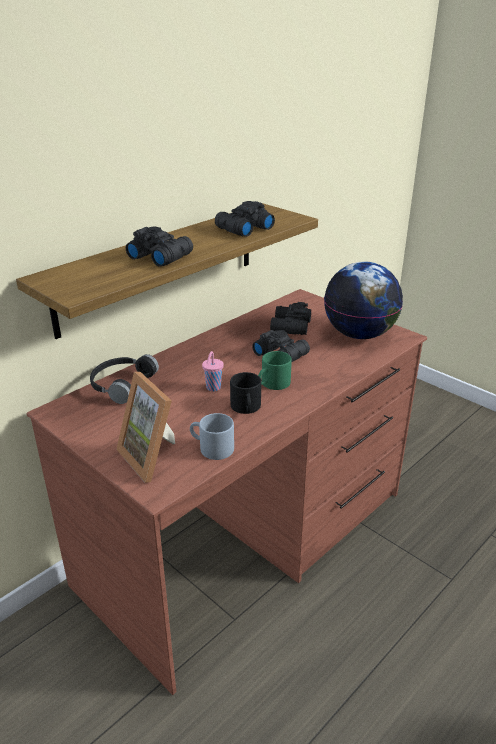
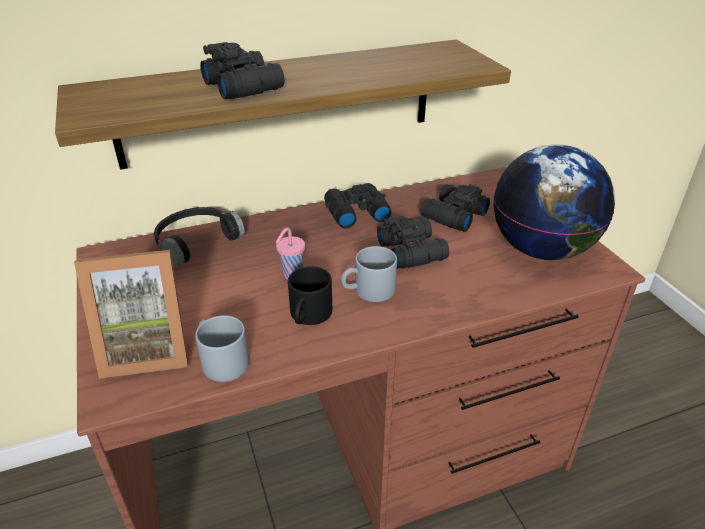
camera: 25 degrees right, 5 degrees up
(153, 457) = (147, 349): picture frame -> picture frame turned 90 degrees counterclockwise
(243, 228) = (390, 68): black binoculars -> black binoculars (355, 213)
(272, 384) = (368, 291): green mug -> grey mug

